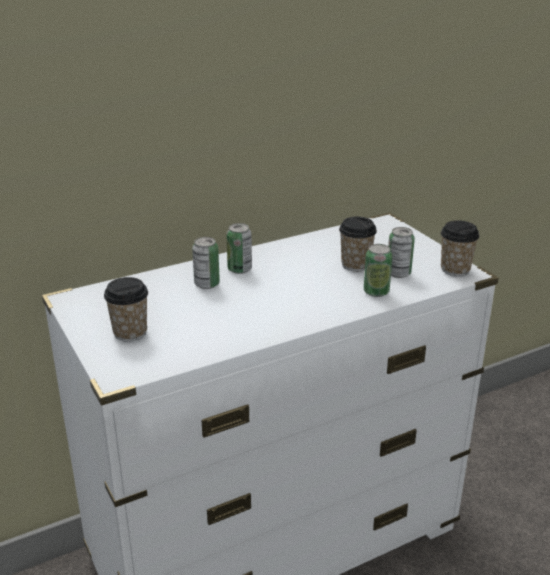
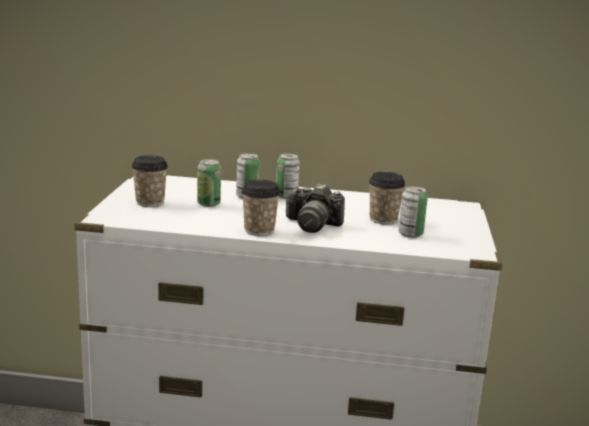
camera: 35 degrees right, 10 degrees down
(314, 296) = (312, 225): none -> camera
(376, 292) = (368, 237): can -> can (208, 204)
(455, 269) = (468, 247): cup -> cup (259, 230)

